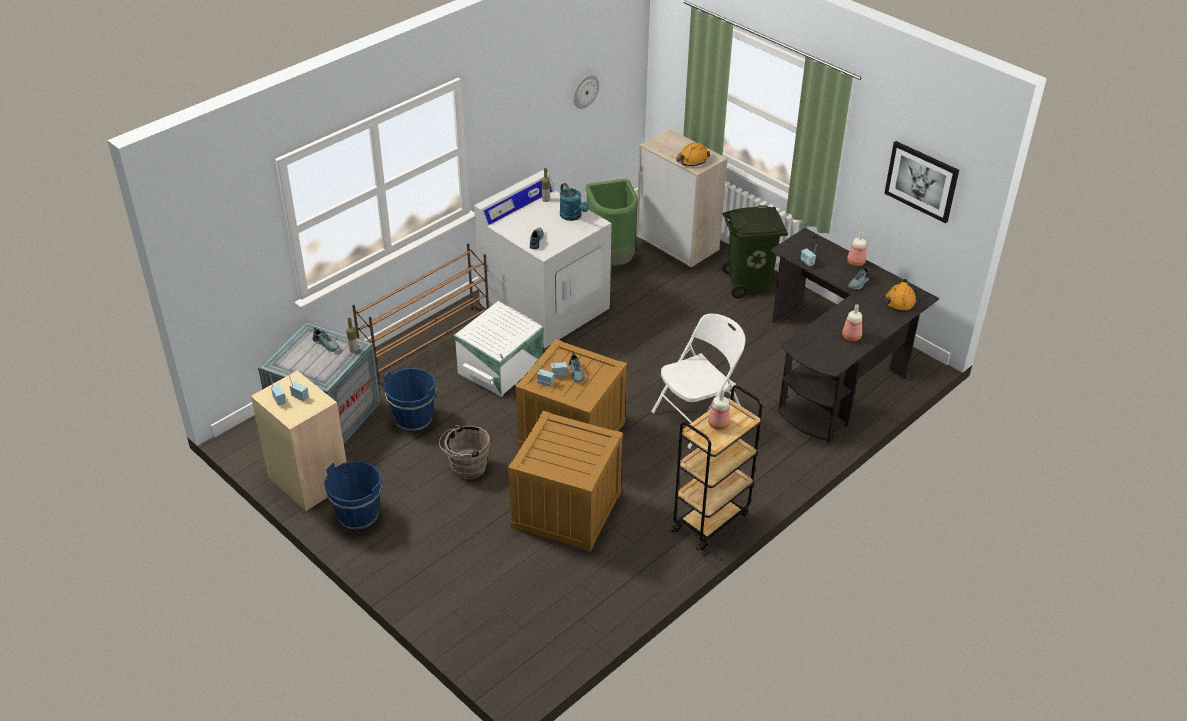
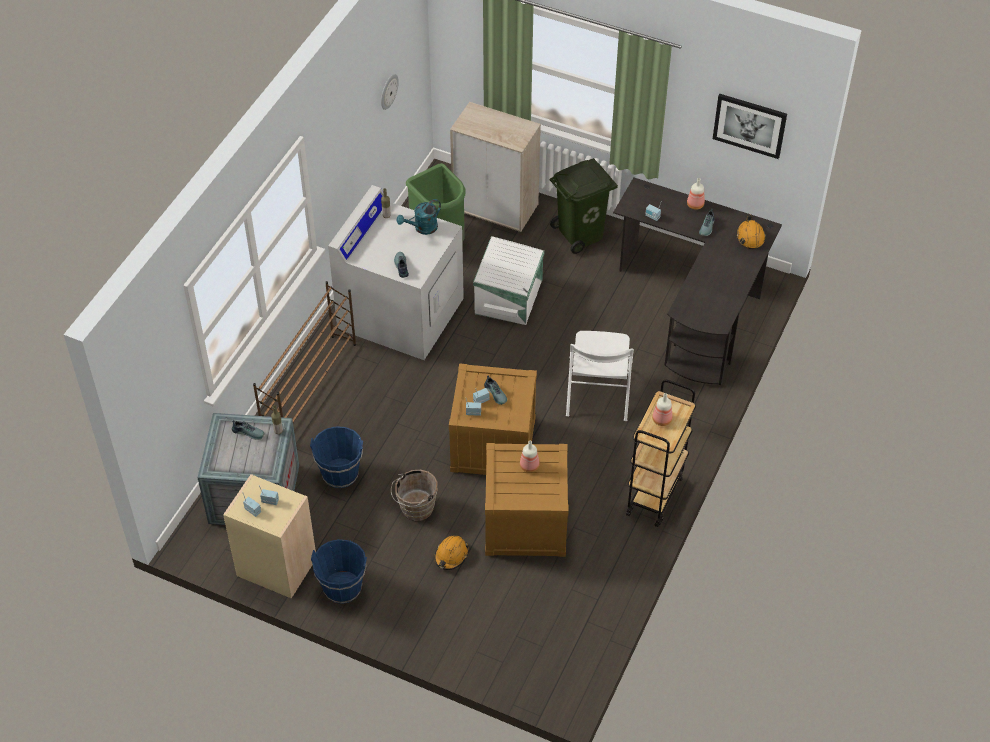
camera: 20 degrees left, 10 degrees up
(502, 367) = (394, 393): white storage box -> white storage box (510, 296)
(573, 216) = (422, 228): turquoise watering can -> turquoise watering can turned 105 degrees clockwise
(692, 160) = (509, 135): orange hard hat -> orange hard hat (451, 555)
(699, 416) = (598, 392): white chair -> white chair turned 150 degrees clockwise
(851, 337) = (724, 288): bottle -> bottle (530, 466)

